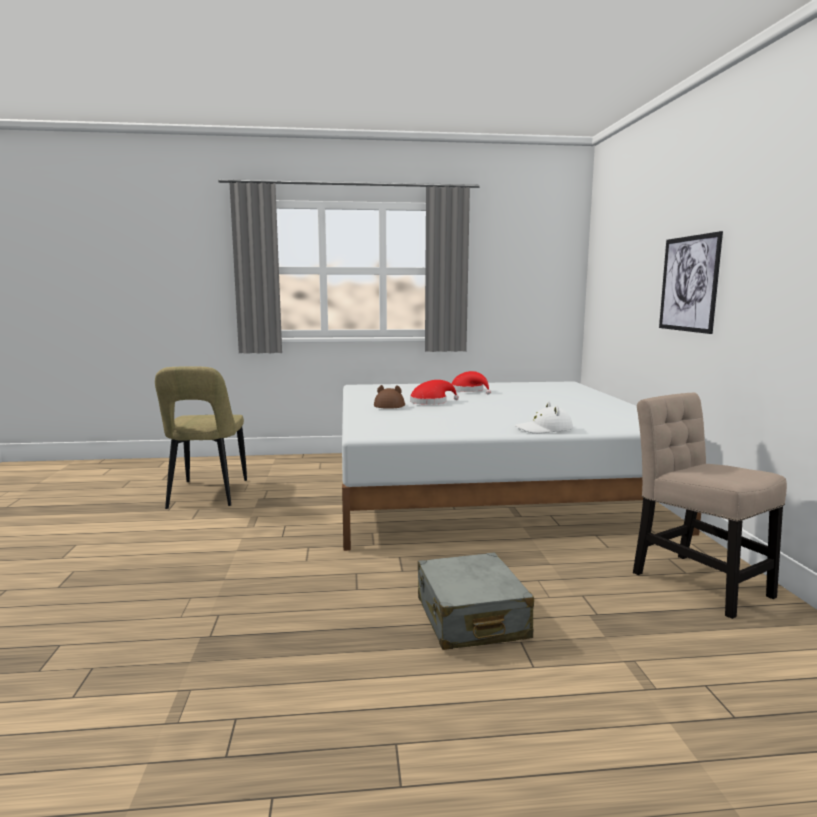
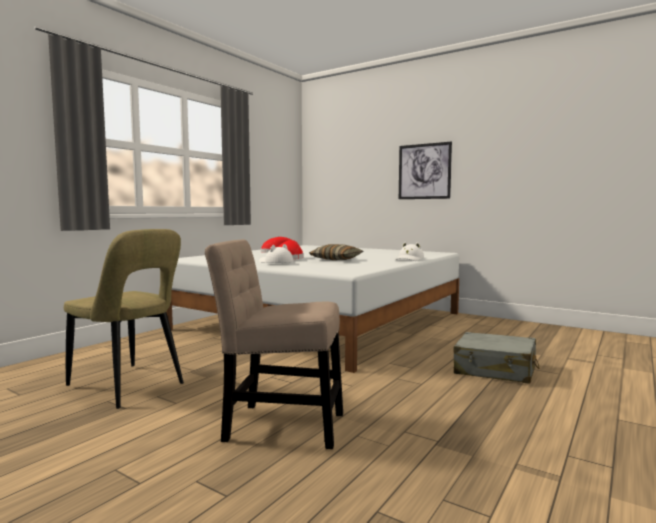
camera: 50 degrees left, 5 degrees down
(390, 405) = (275, 262): brown hat -> white hat
(465, 412) = (336, 259): none -> pillow
(695, 581) = (504, 328): beige chair -> beige chair (278, 425)

